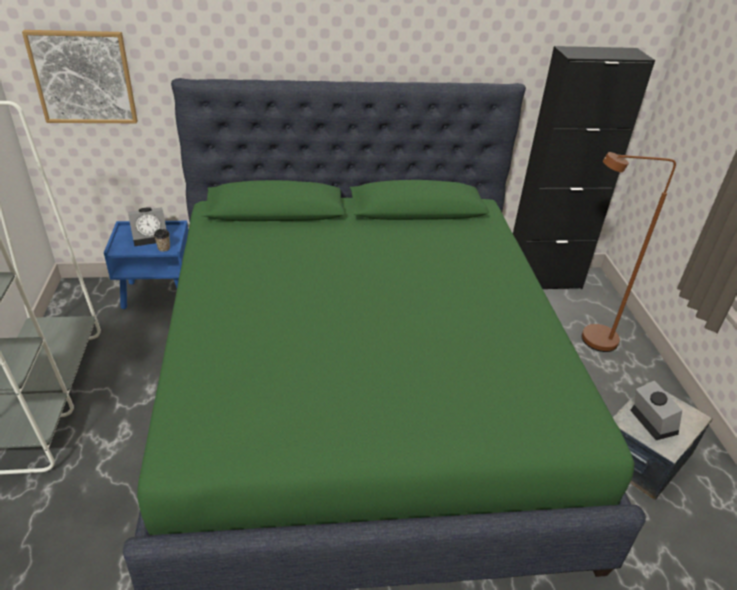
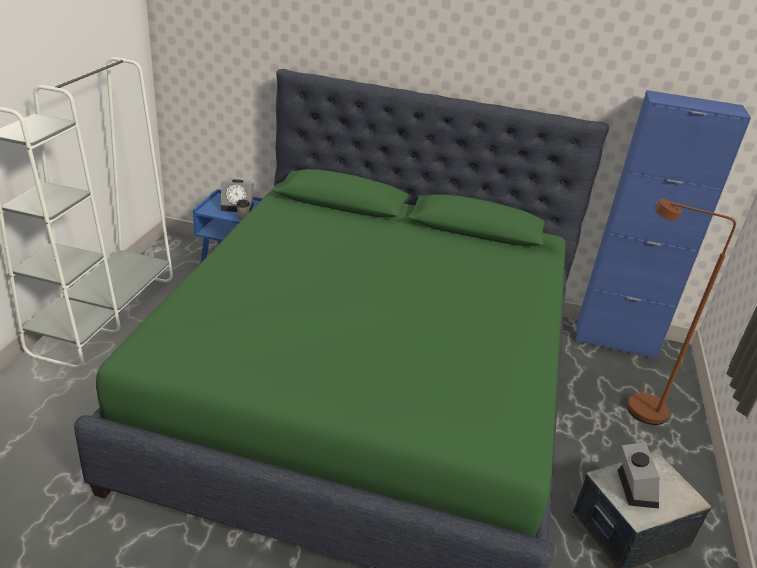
camera: 20 degrees right, 5 degrees down
(83, 77) = (211, 58): picture -> none
(542, 280) = (615, 340): black cabinet -> blue cabinet

